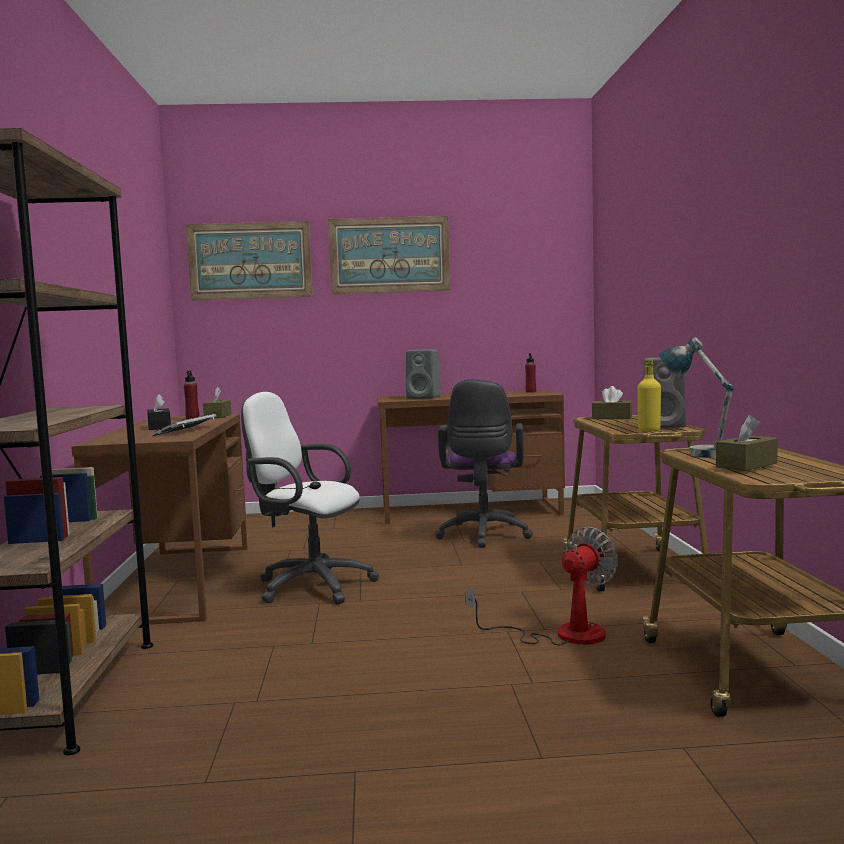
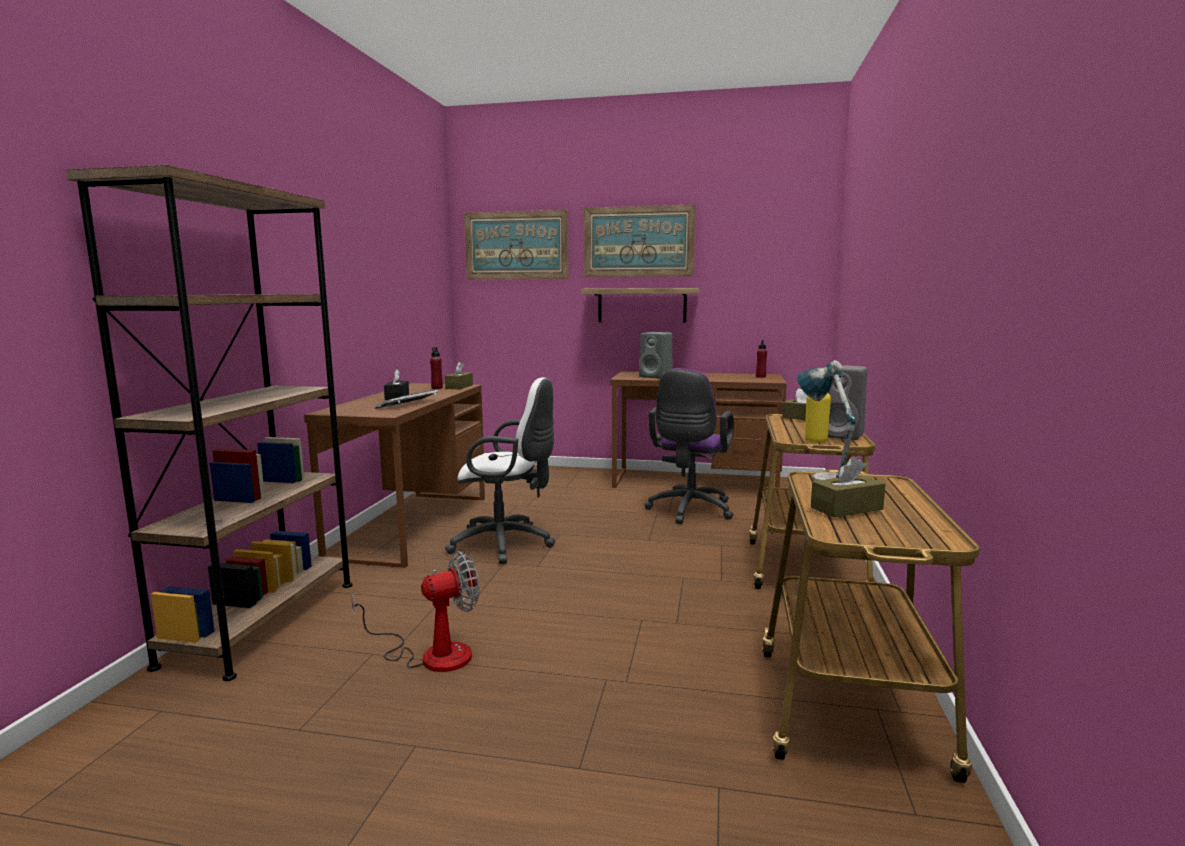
camera: 15 degrees right, 5 degrees up
(309, 586) = (507, 544): white office chair -> white office chair turned 150 degrees clockwise
(396, 323) = (642, 305): none -> shelf
(562, 634) = (688, 632): fan -> fan (431, 654)

